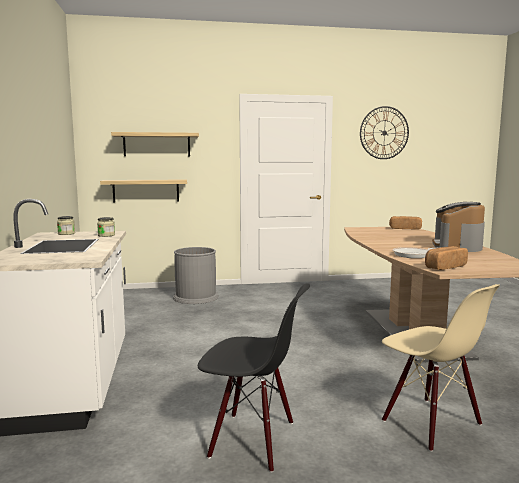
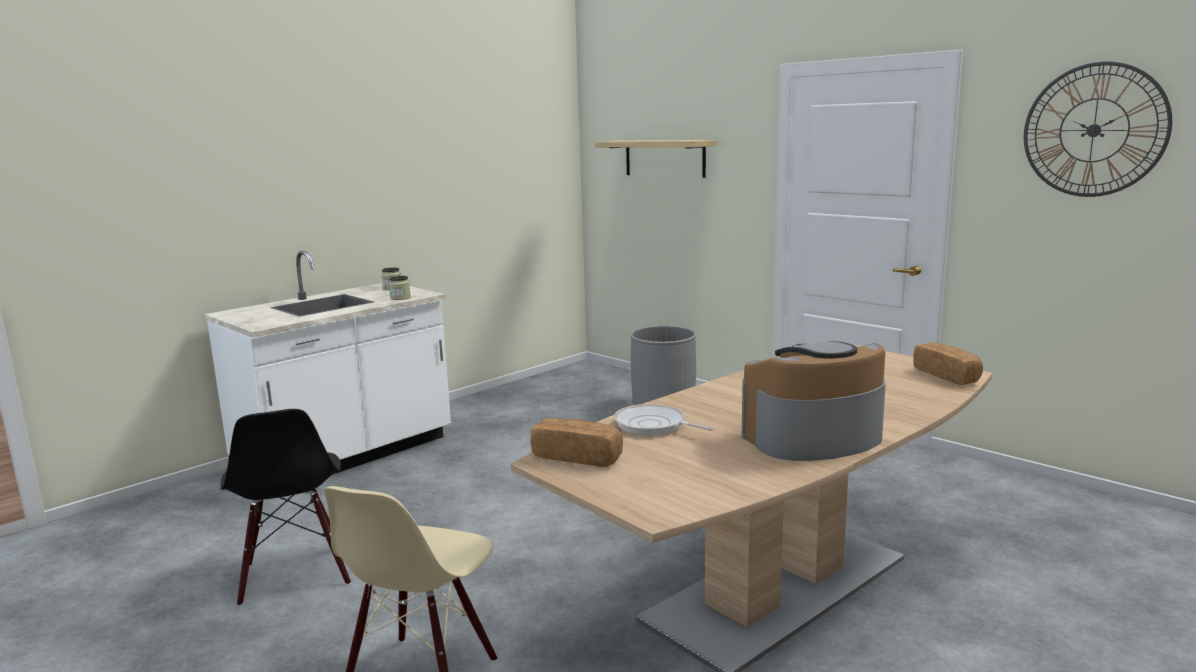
camera: 55 degrees right, 5 degrees up
(146, 190) = (650, 228): shelf -> none

